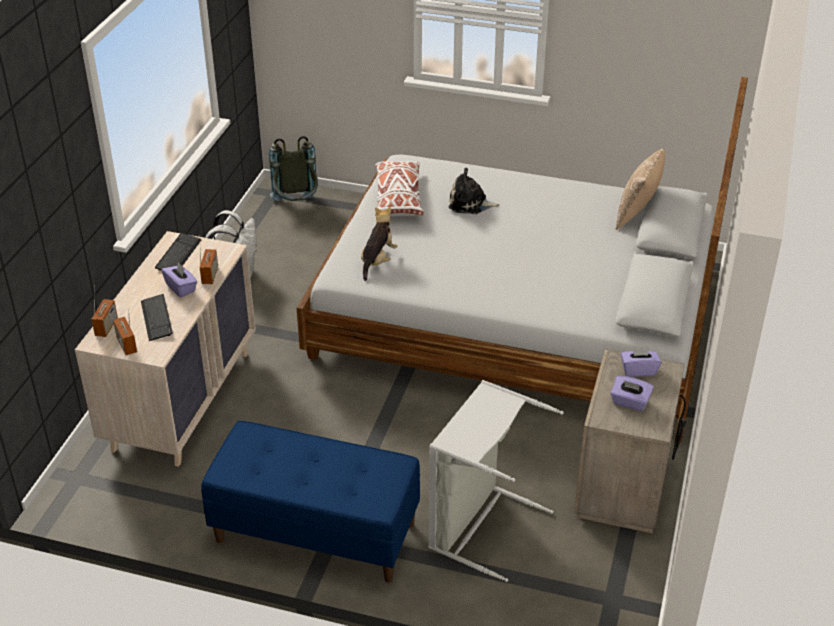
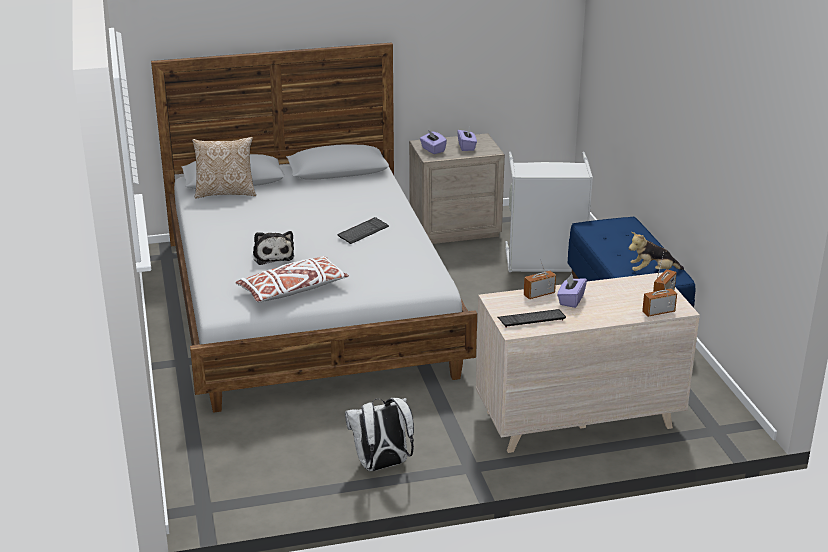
camera: 120 degrees left, 10 degrees down
(156, 318) = (619, 295): keyboard -> keyboard (363, 232)
(297, 206) = (220, 480): grey backpack -> none
(377, 261) = (399, 272): plush toy -> plush toy (652, 272)

